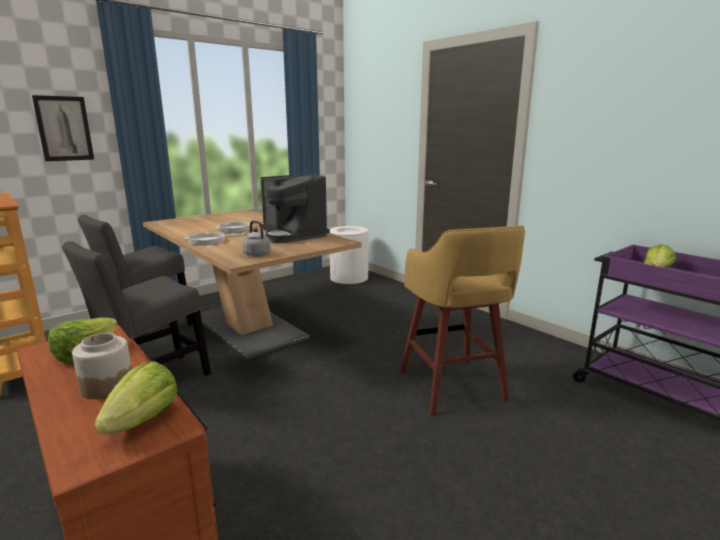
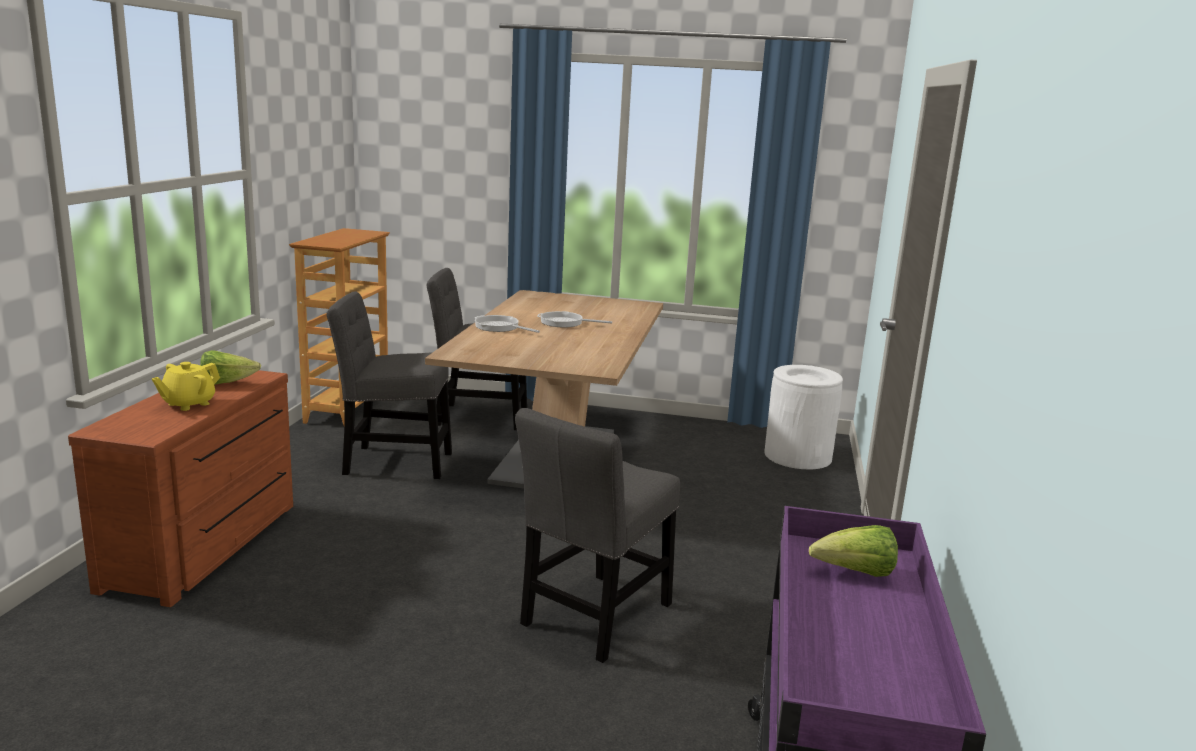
camera: 50 degrees right, 0 degrees up
(64, 128) = (467, 169): picture -> none
(107, 386) = (188, 404): jar -> yellow teapot
(143, 420) = (154, 427): lettuce -> none
(256, 254) = (485, 353): grey kettle -> none
(293, 235) = (586, 347): coffee machine -> none
(452, 387) = (593, 618): yellow stool -> grey chair

